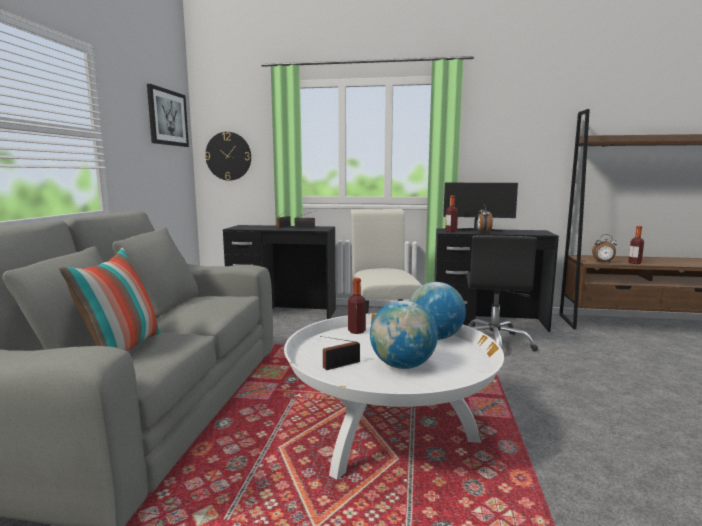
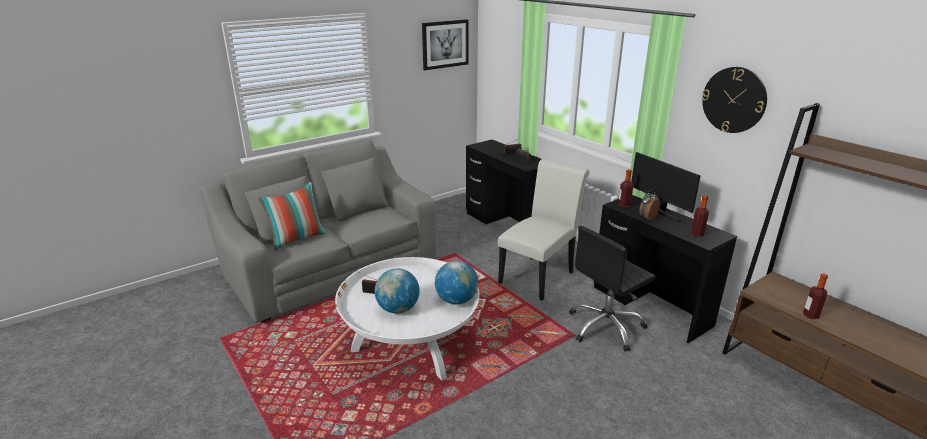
camera: 45 degrees right, 15 degrees up
(228, 156) = (497, 75): wall clock -> wall clock (734, 100)
(356, 331) = (428, 273): bottle -> bottle (697, 234)
(603, 262) = (772, 298): alarm clock -> none

